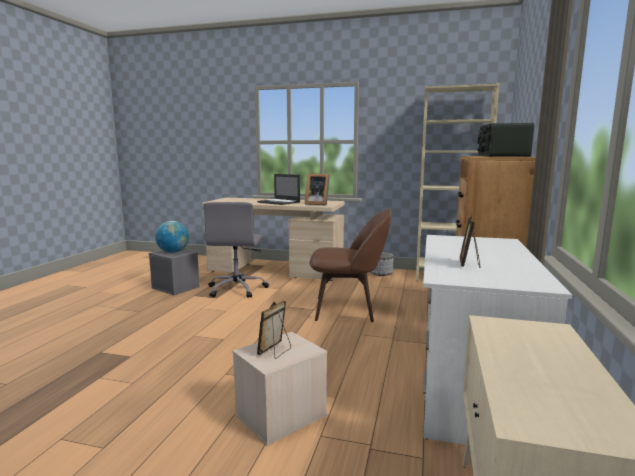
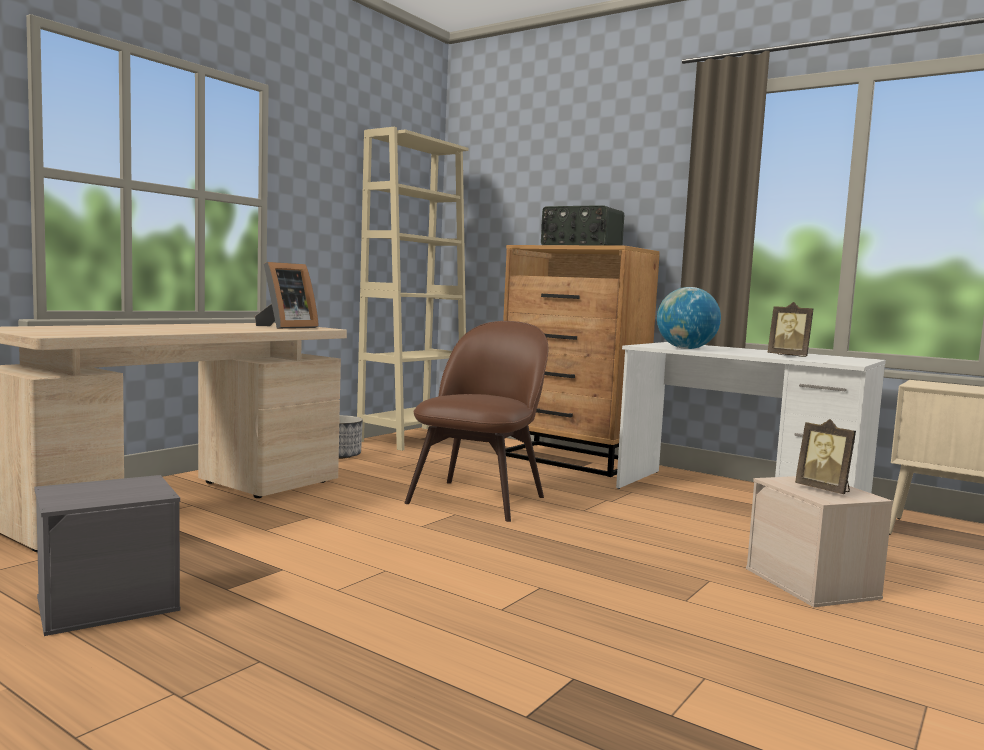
camera: 70 degrees left, 5 degrees down
(173, 252) = (102, 491): globe -> globe (686, 348)
(237, 289) = (251, 546): grey office chair -> none
(279, 202) = (204, 328): laptop -> none

